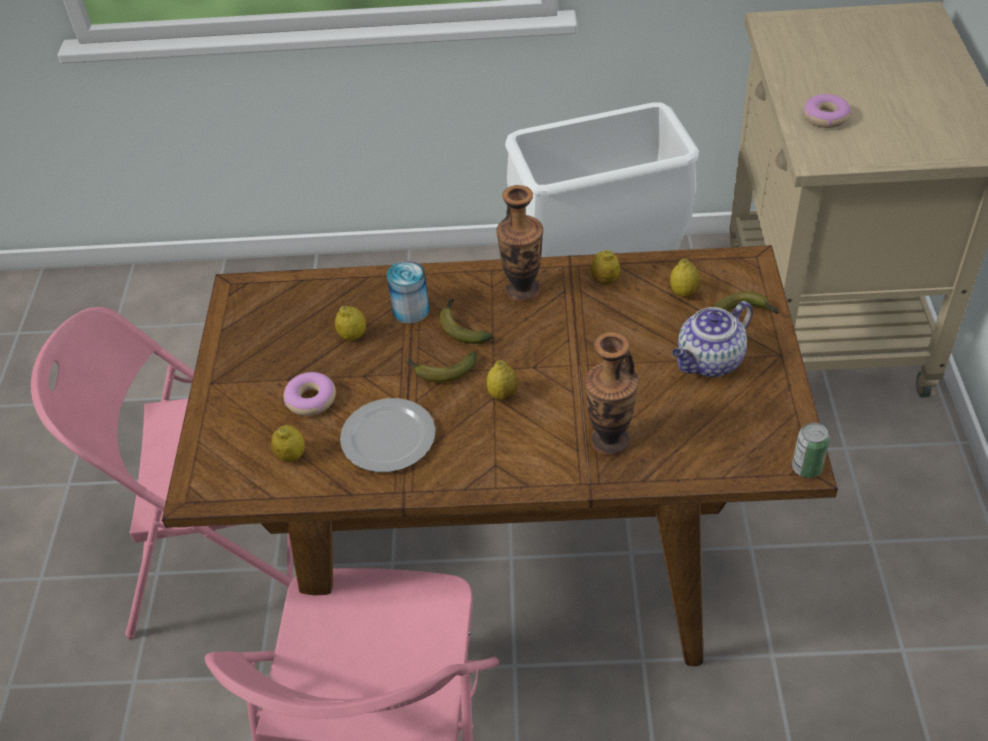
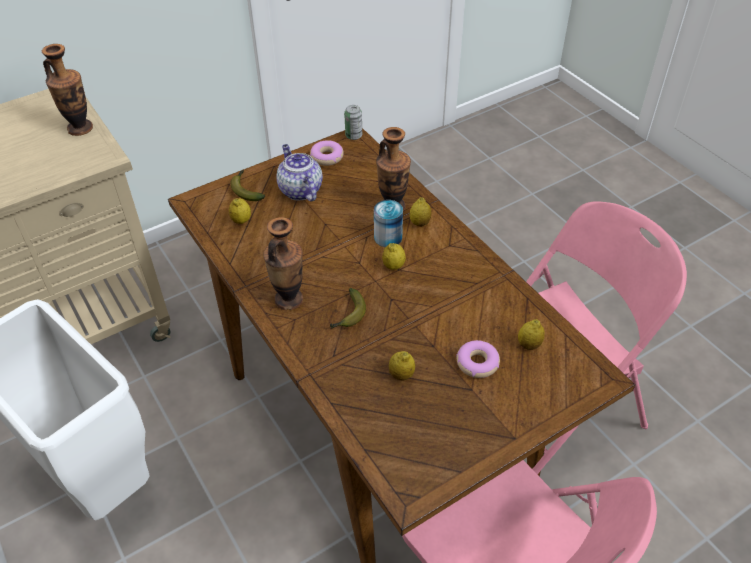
camera: 125 degrees left, 0 degrees up
(387, 439) = (474, 303): plate -> none
(411, 310) = (351, 353): can -> can (388, 237)
(441, 371) = (397, 306): banana -> none
(604, 280) = (251, 261): lemon -> lemon (420, 223)
(709, 362) = (299, 190): teapot -> teapot turned 135 degrees counterclockwise
(825, 117) = (48, 166): donut -> donut (327, 157)
(894, 150) = (80, 128): none -> vase

